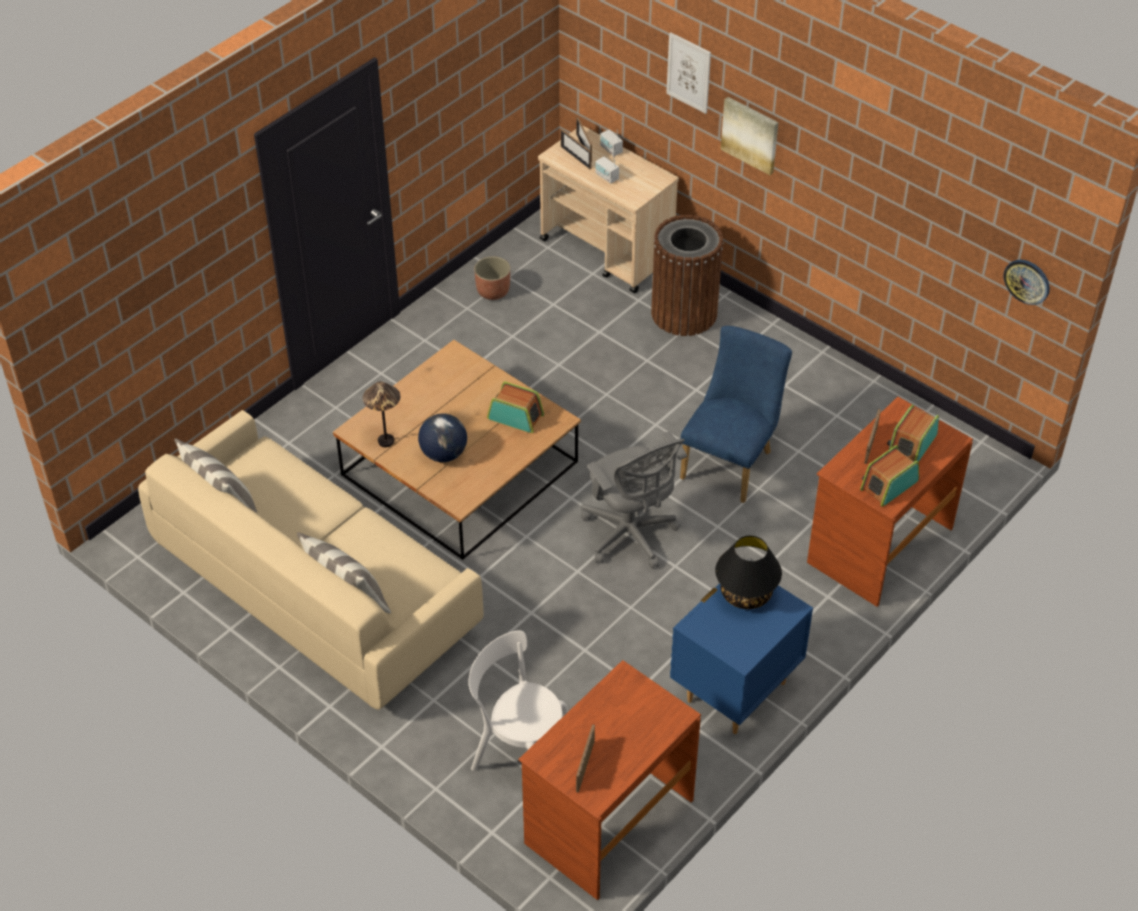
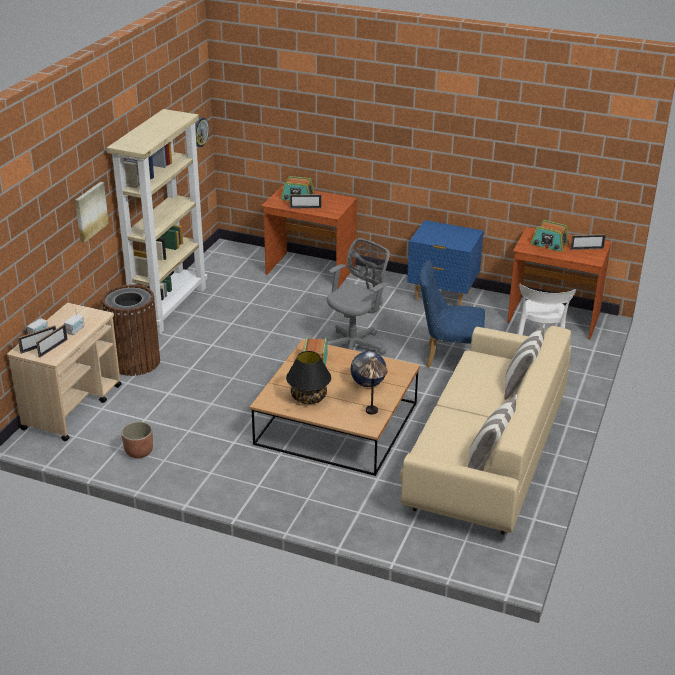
camera: 110 degrees left, 15 degrees down
(689, 72) = (52, 211): picture -> none
(731, 461) = (271, 323): blue chair -> blue chair (448, 357)
(746, 593) = (430, 236): black table lamp -> black table lamp (308, 397)
(817, 365) = (169, 306): none -> beige bookcase
(888, 485) = (333, 200): radio -> radio (549, 244)

